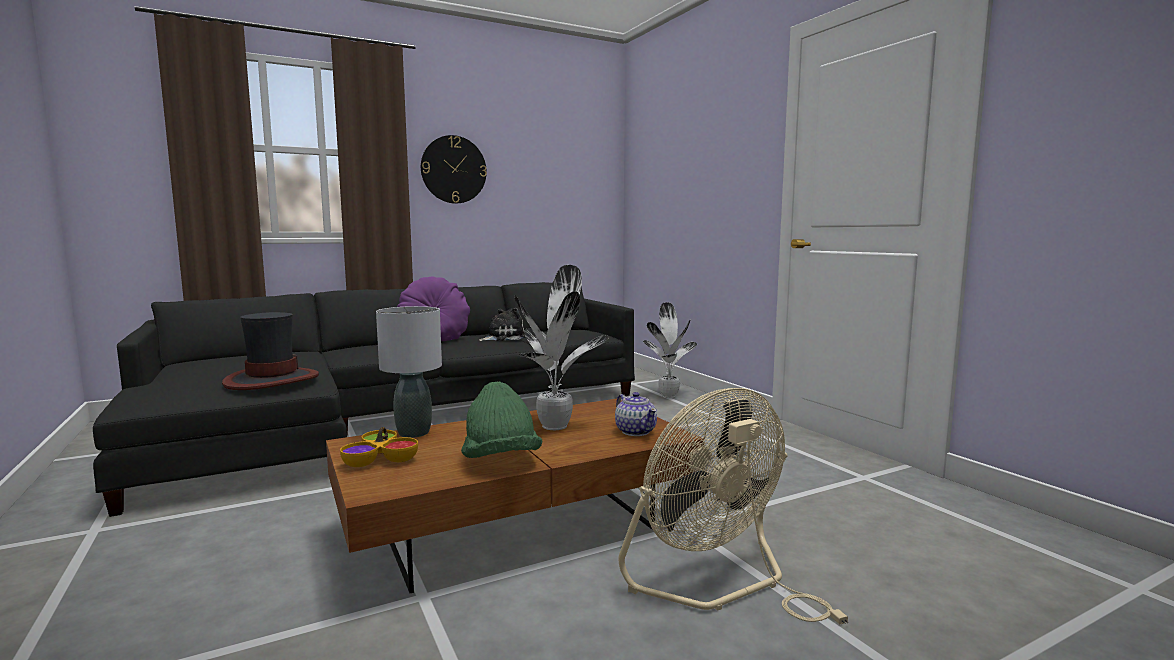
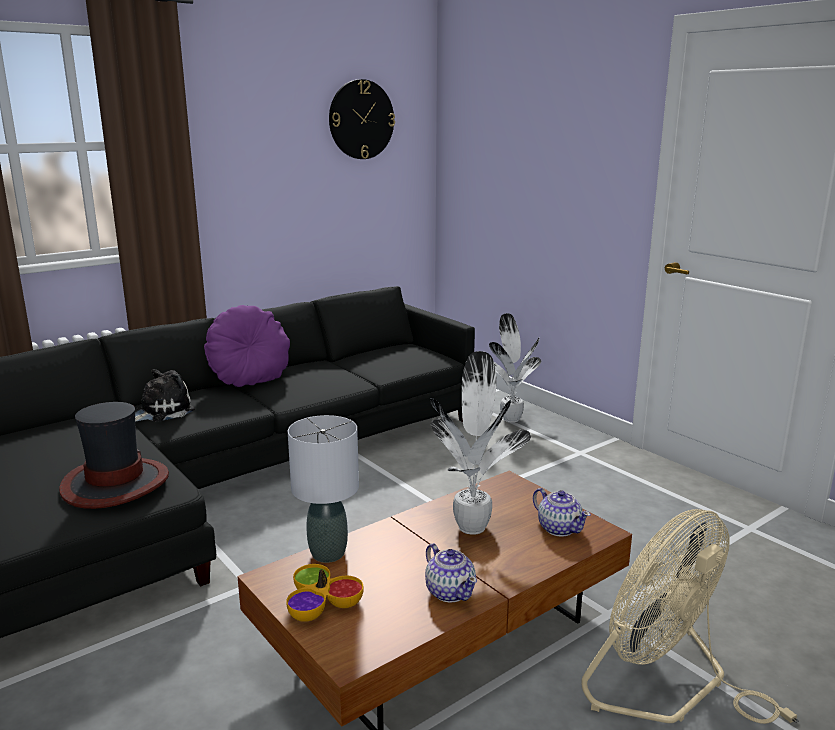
camera: 10 degrees left, 10 degrees up
(453, 169) = (242, 155): wall clock -> wall clock (361, 119)
(500, 460) = (450, 591): green hat -> teapot
(502, 338) = (326, 370): plush toy -> plush toy (161, 411)

